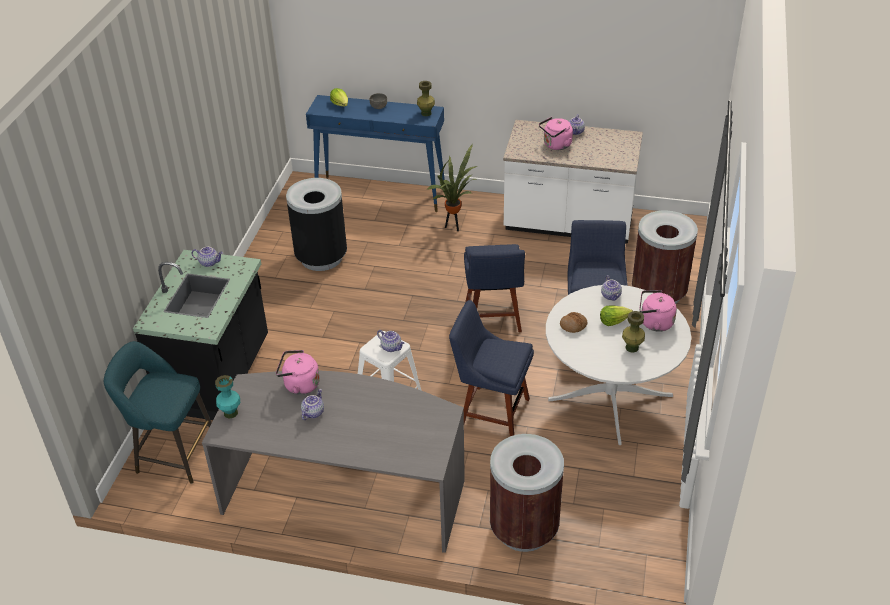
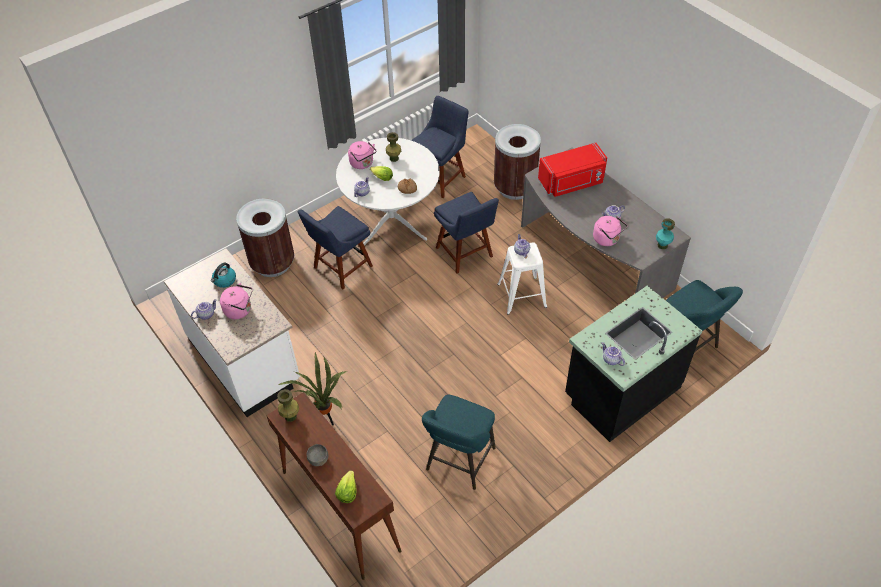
camera: 140 degrees left, 10 degrees up
(321, 257) = (459, 462): black trash can -> turquoise stool
(381, 193) = (339, 510): blue console table -> brown console table
(397, 429) = (572, 182): none -> red microwave
(493, 319) = (394, 314): blue chair -> blue chair (440, 177)
(598, 153) = (224, 280): none -> kettle

